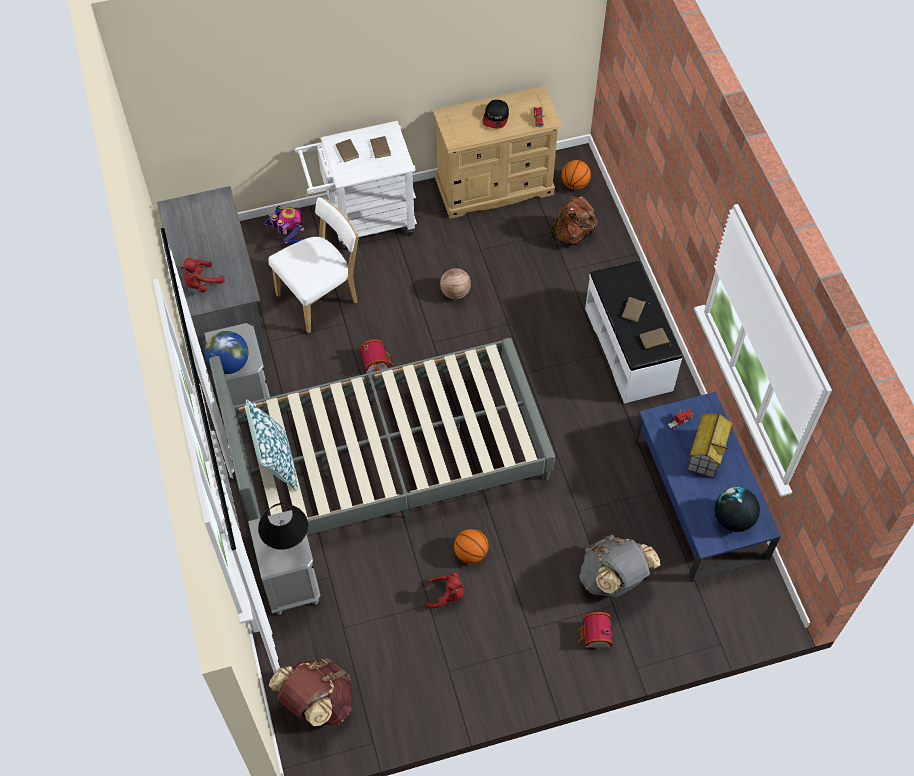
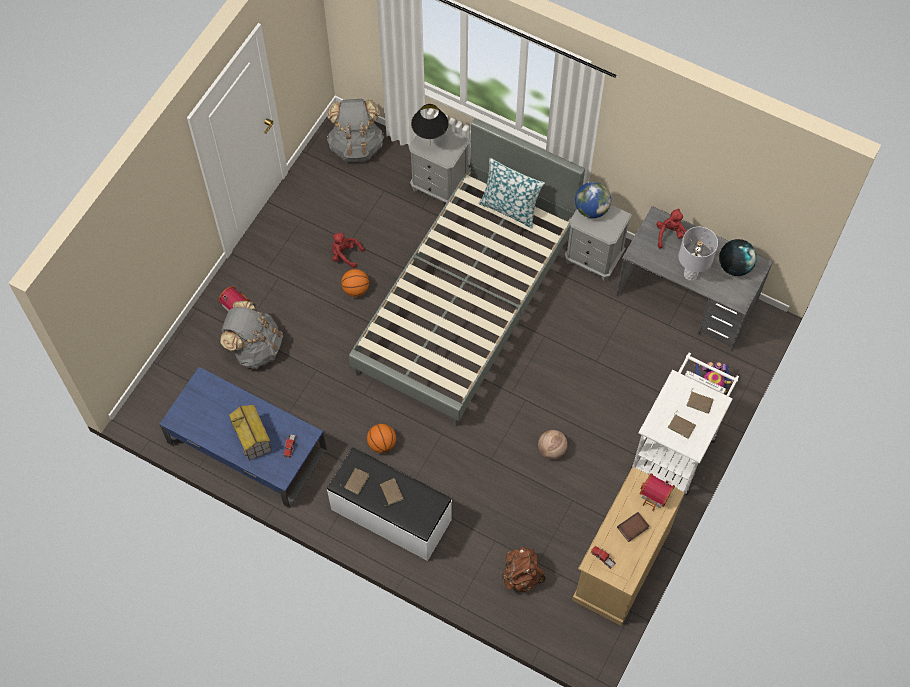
camera: 135 degrees right, 5 degrees up
(228, 244) = (690, 274): none -> grey table lamp
(317, 702) = (356, 145): brown backpack -> grey backpack
(321, 297) = (633, 364): white chair -> none
(376, 362) = (544, 353): toy house -> toy house (655, 496)
(447, 595) = (345, 255): red plush toy -> red plush toy turned 60 degrees clockwise
(496, 117) = (633, 528): cap -> book
(575, 184) = (566, 625): basketball -> basketball (382, 443)
(733, 519) = (198, 408): globe -> globe (734, 266)

